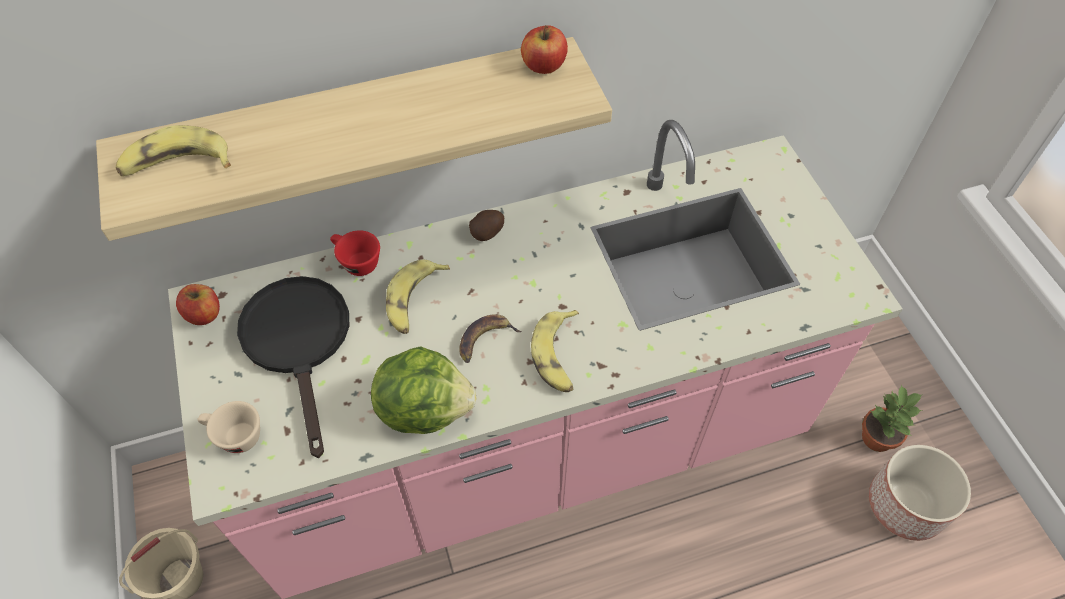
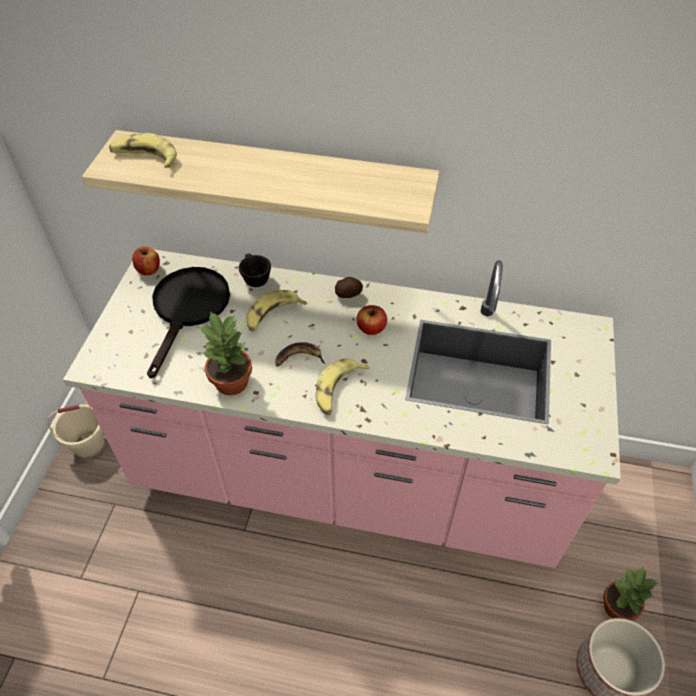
camera: 30 degrees right, 5 degrees down
(234, 436) = (116, 345): beige cup -> none
(356, 262) = (254, 277): red cup -> black cup
(424, 408) = (232, 381): lettuce -> potted plant
(544, 65) = (404, 181): apple -> apple (371, 328)

